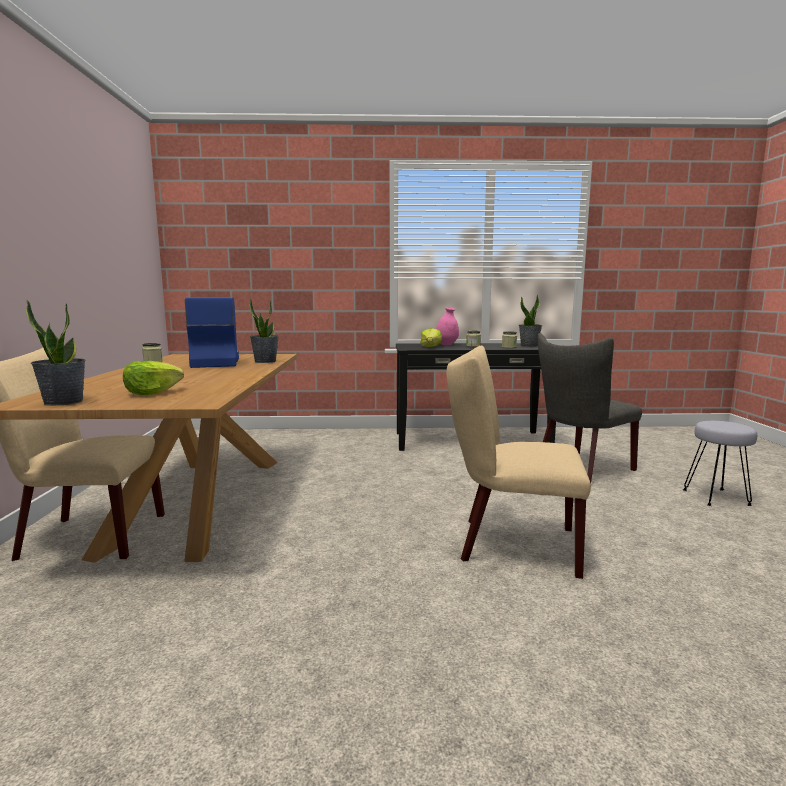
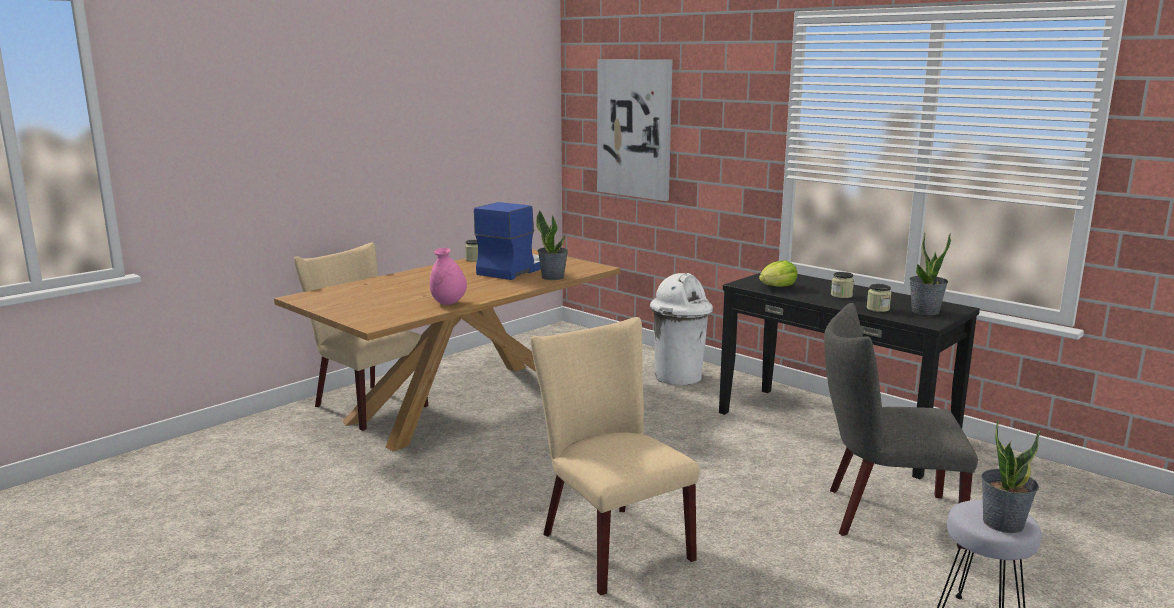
camera: 45 degrees right, 5 degrees up
(63, 402) = (319, 301): potted plant -> potted plant (1003, 523)
(152, 393) = (377, 304): lettuce -> none
(247, 252) = (634, 128): none -> picture
(334, 440) = (679, 377): none -> white trash can
(446, 345) = (818, 285): pink vase -> pink vase (448, 303)

